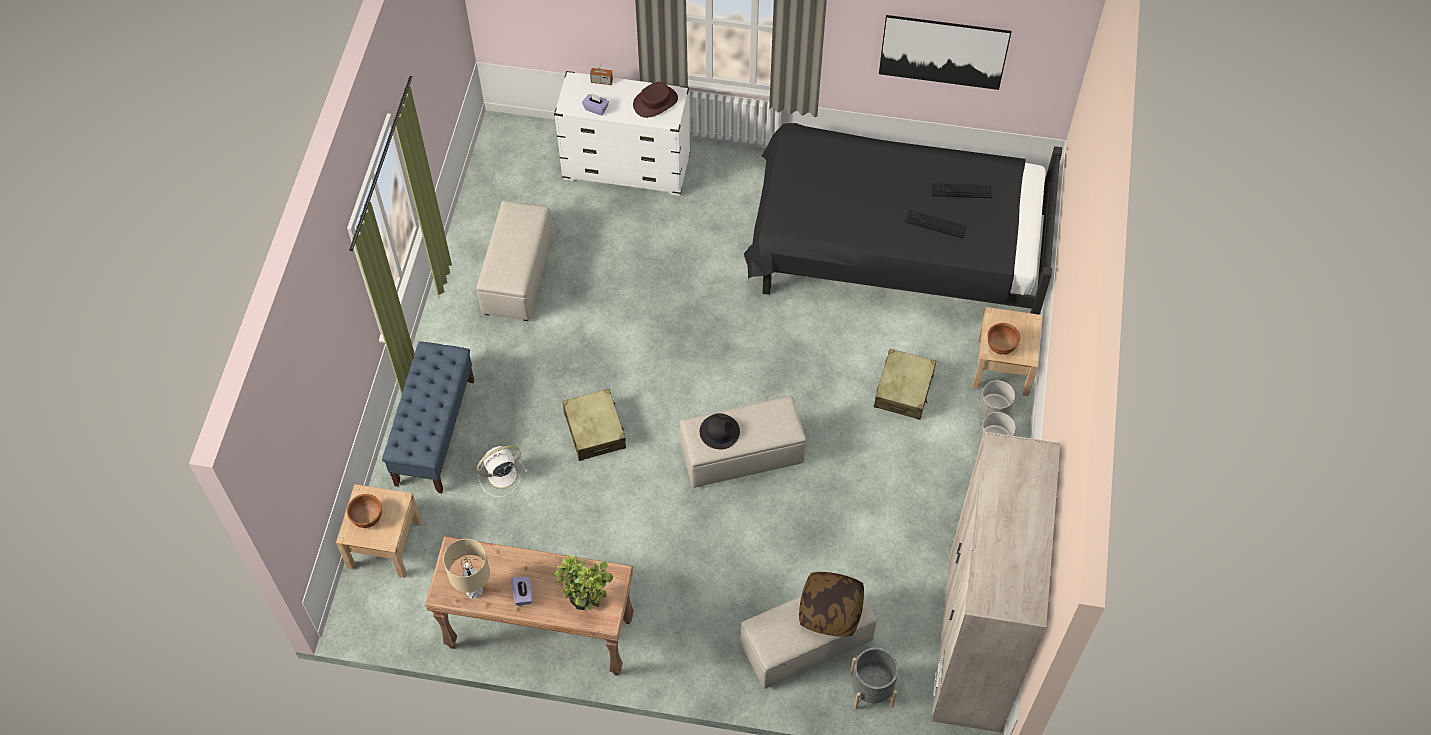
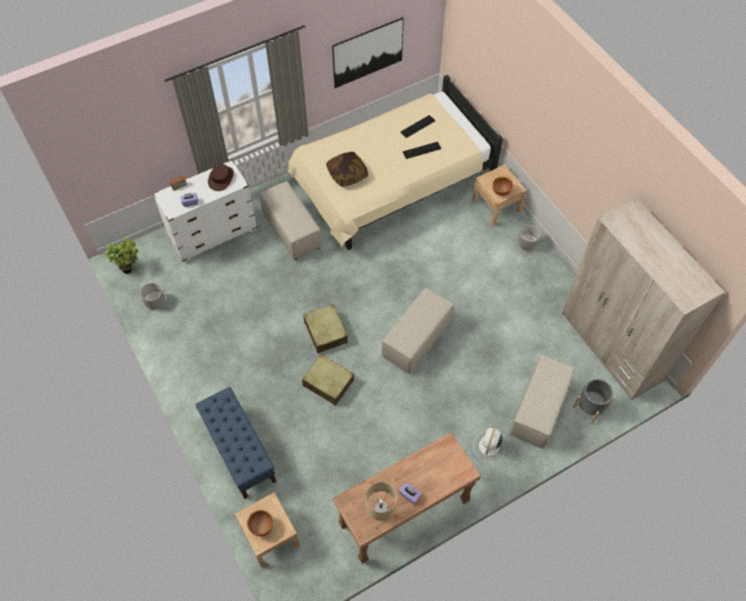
camera: 40 degrees left, 0 degrees up
(500, 475) = (300, 446): white fan -> white fan (488, 447)
(518, 276) = (206, 331): beige ottoman -> beige ottoman (292, 231)
(586, 601) = (446, 470): potted plant -> potted plant (129, 268)
(719, 431) = (408, 331): black hat -> none
(830, 609) = (550, 379): pillow -> pillow (347, 174)
(894, 248) = (391, 184): black bed -> beige bed
(904, 390) = (462, 249): beige suitcase -> beige suitcase (325, 332)
(994, 409) = (512, 229): grey planter -> grey planter (155, 302)

